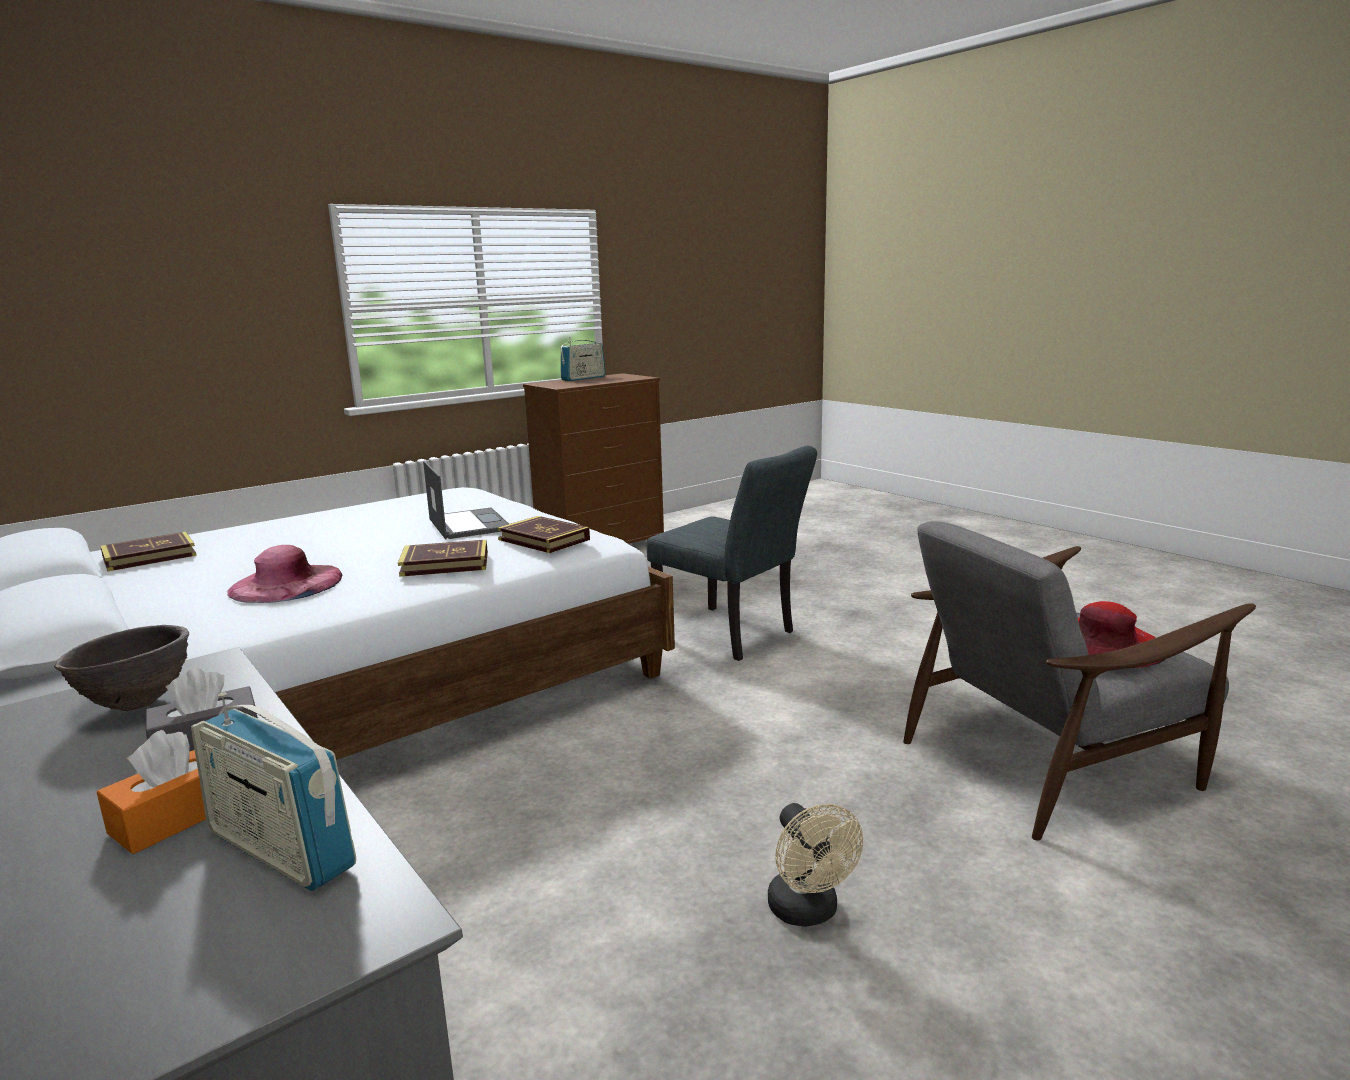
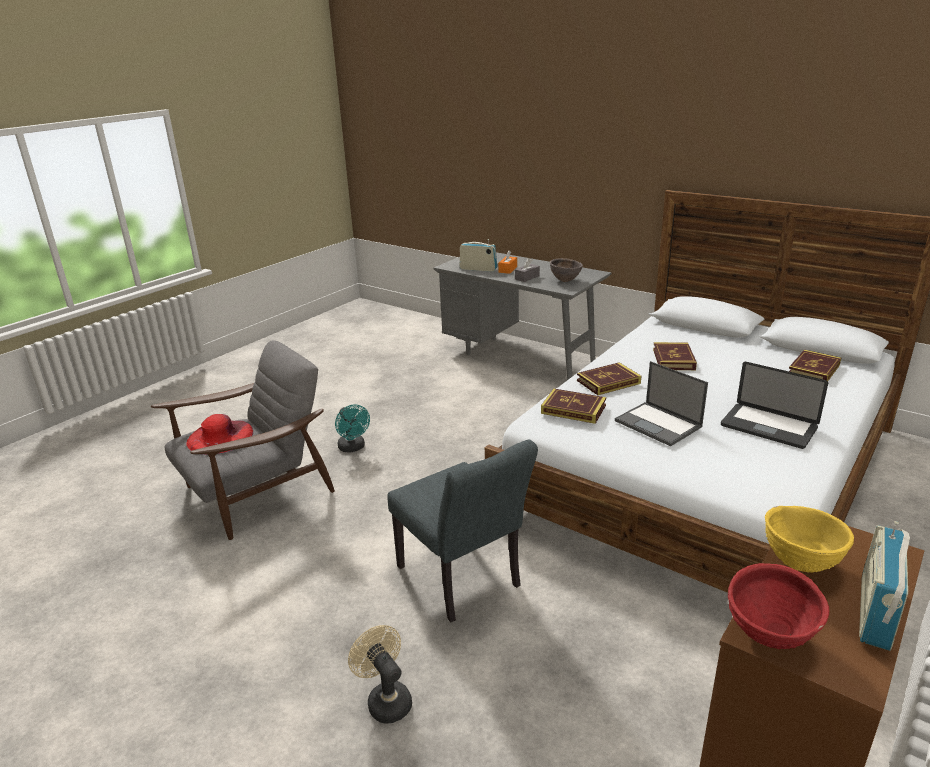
camera: 165 degrees right, 10 degrees up
(286, 583) = (673, 359): pink hat -> book
(361, 519) = (768, 427): none -> laptop
(590, 382) = (800, 564): none -> yellow bowl
(638, 377) = (768, 636): none -> red bowl
(732, 636) = (463, 581): grey chair -> grey chair turned 150 degrees counterclockwise
(808, 912) = (385, 414): beige fan -> beige fan (385, 700)
(882, 821) = (353, 448): none -> turquoise fan

